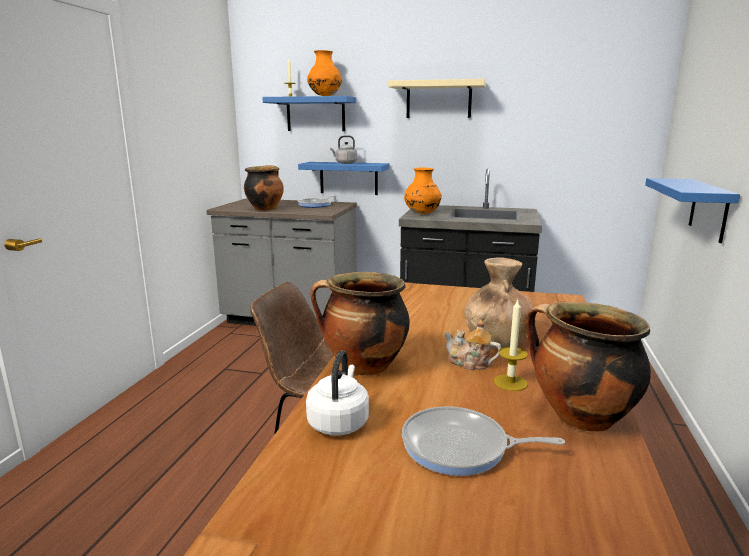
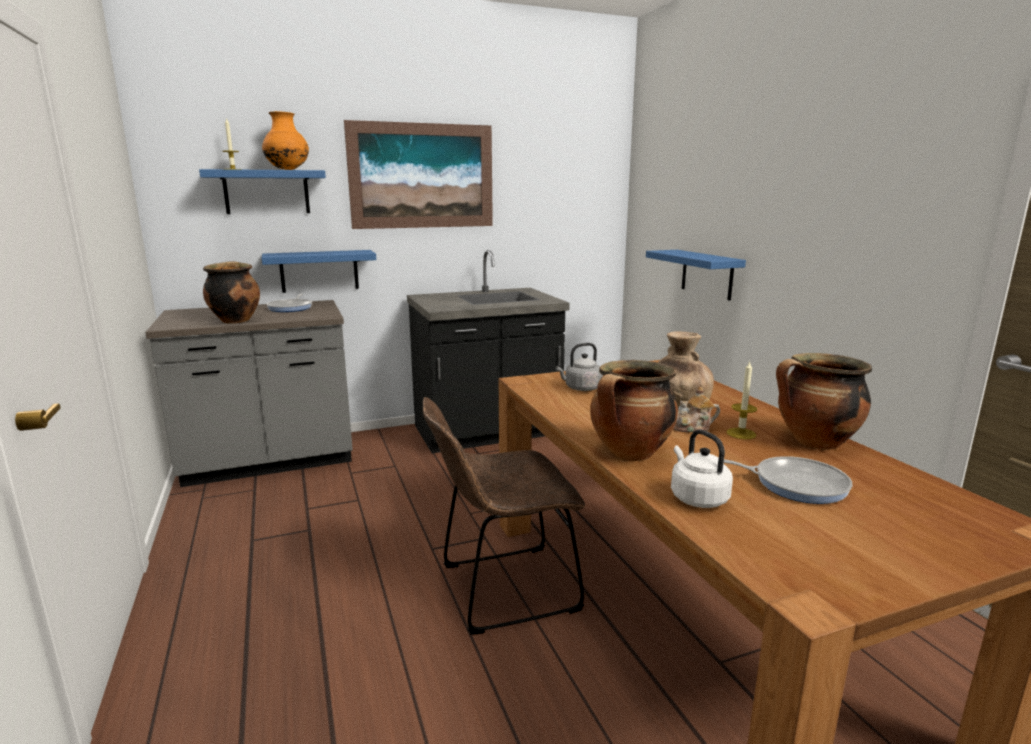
camera: 35 degrees left, 0 degrees up
(345, 163) = (321, 253): grey kettle -> grey kettle (581, 388)
(422, 213) = (439, 304): orange vase -> none
(438, 100) = (422, 176): beige shelf -> picture
(460, 447) = (795, 484): frying pan -> frying pan turned 135 degrees counterclockwise

